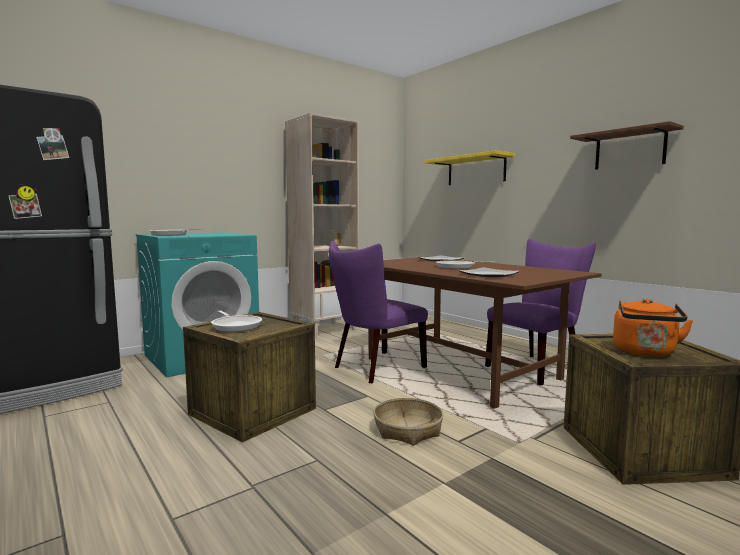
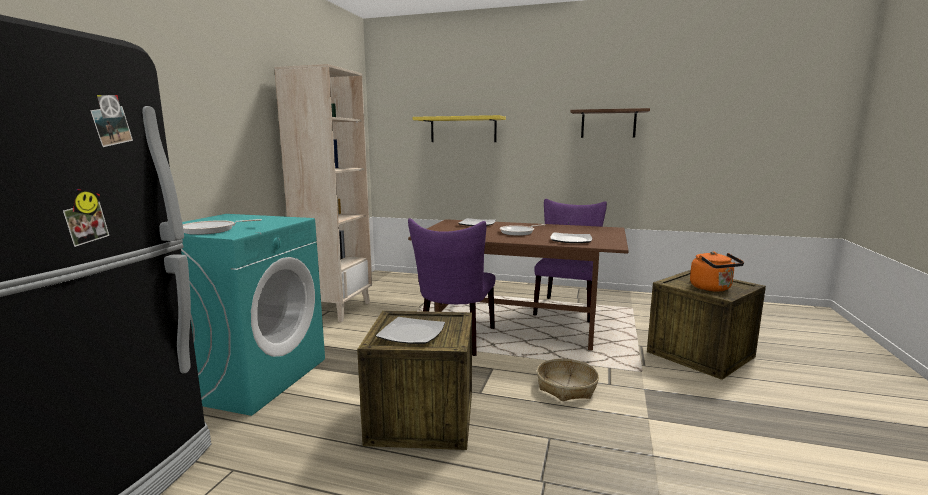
camera: 35 degrees left, 5 degrees up
(236, 325) = (411, 333): frying pan -> plate

